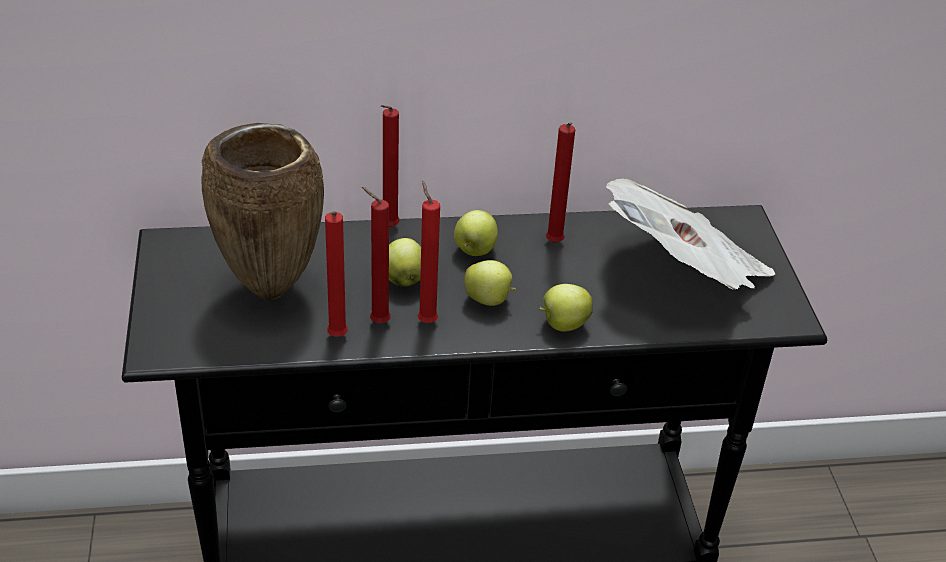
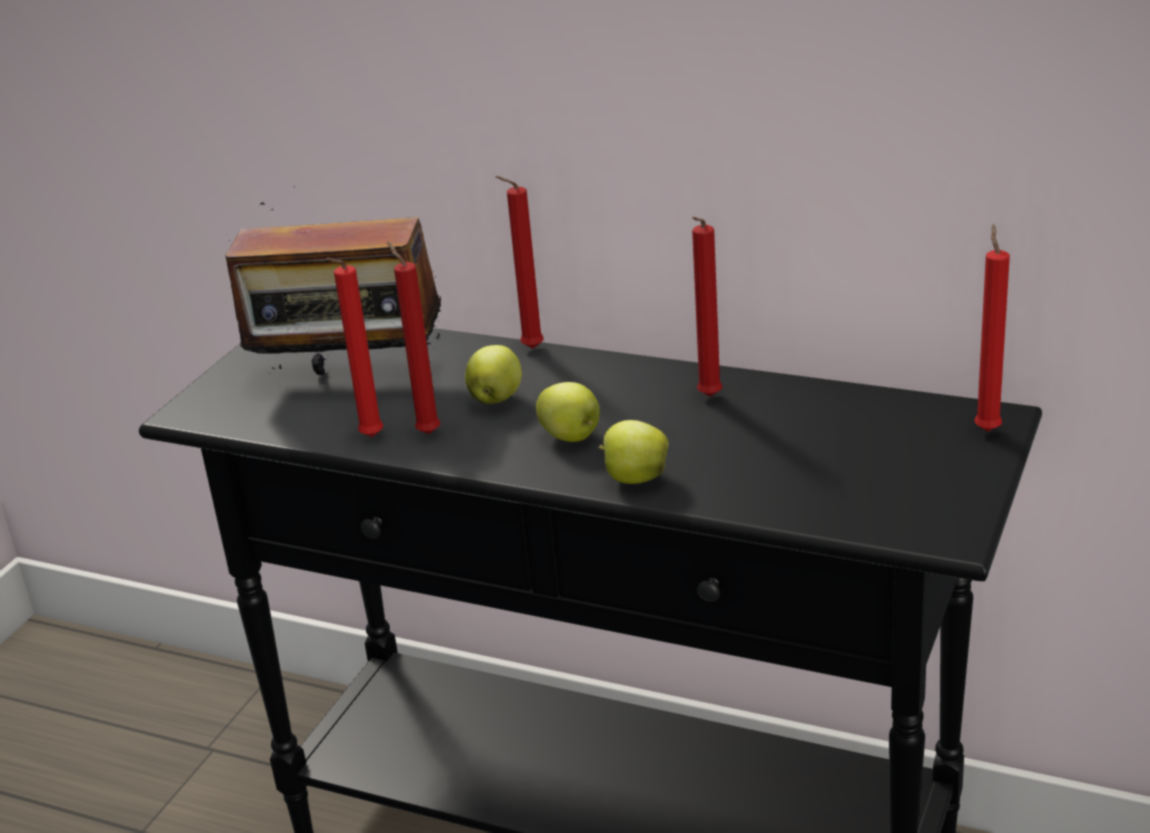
camera: 35 degrees right, 10 degrees down
(272, 289) = (350, 382): brown vase -> radio
(426, 320) = (480, 442): red candle -> red candle (986, 429)
(474, 250) = (605, 387): apple -> none
(684, 273) = (848, 458): newspaper -> none

